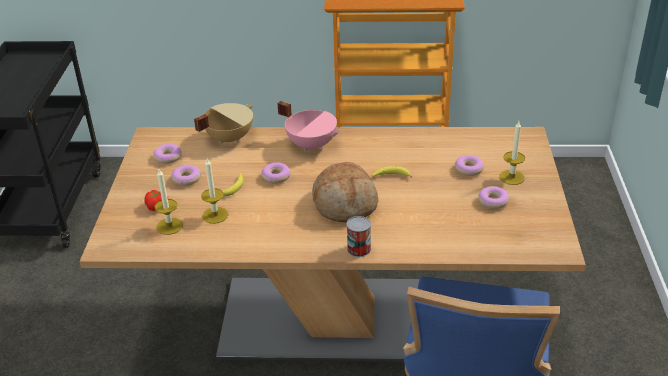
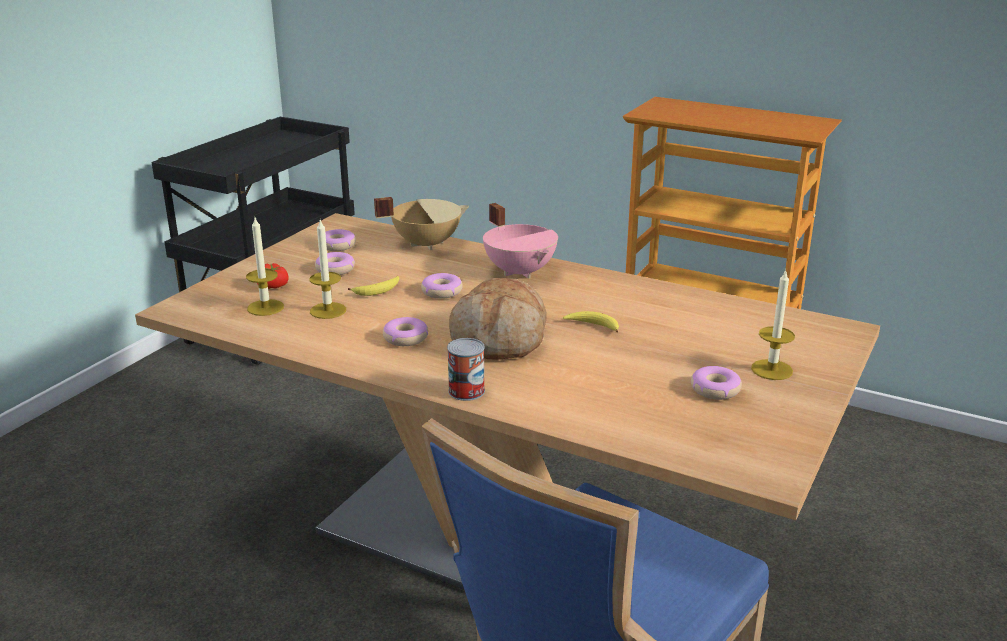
camera: 25 degrees right, 10 degrees down
(469, 169) = (713, 345): donut -> donut (405, 338)

